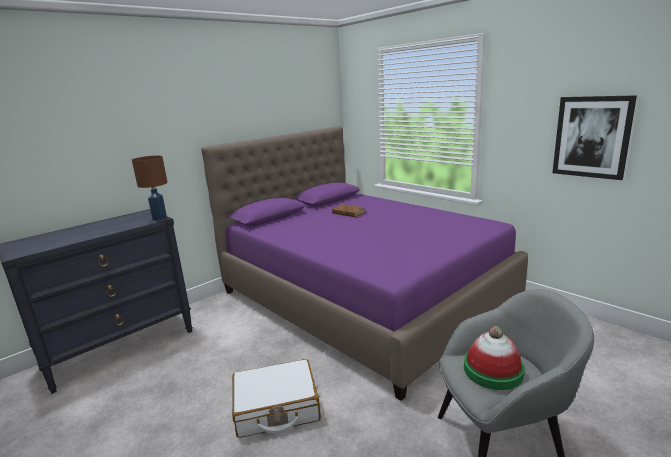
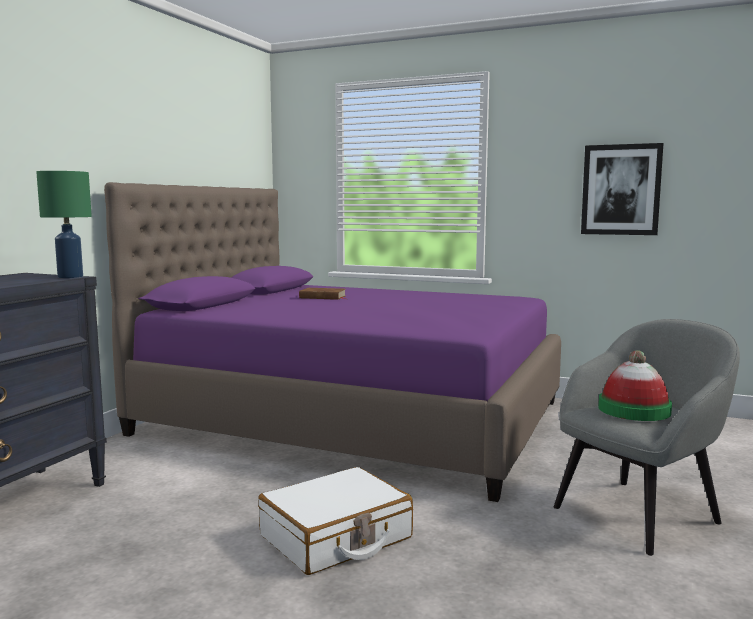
camera: 25 degrees left, 10 degrees down
(160, 218) = (71, 277): brown table lamp -> green table lamp

